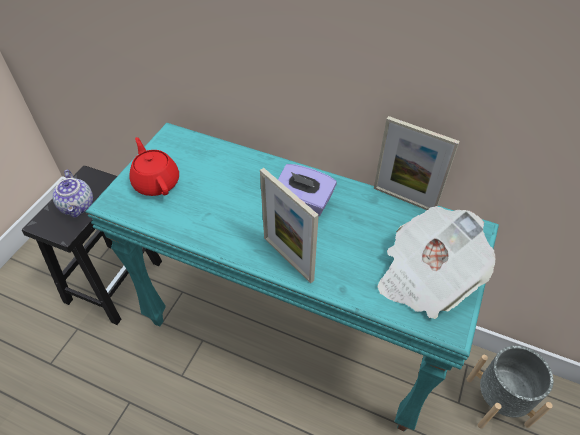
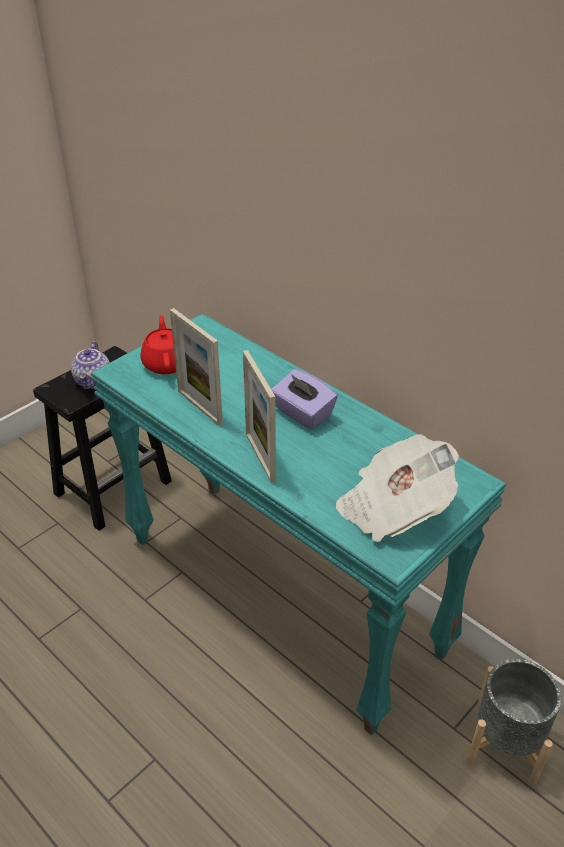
camera: 20 degrees right, 10 degrees down
(404, 199) = (412, 435): picture frame -> picture frame (200, 407)

